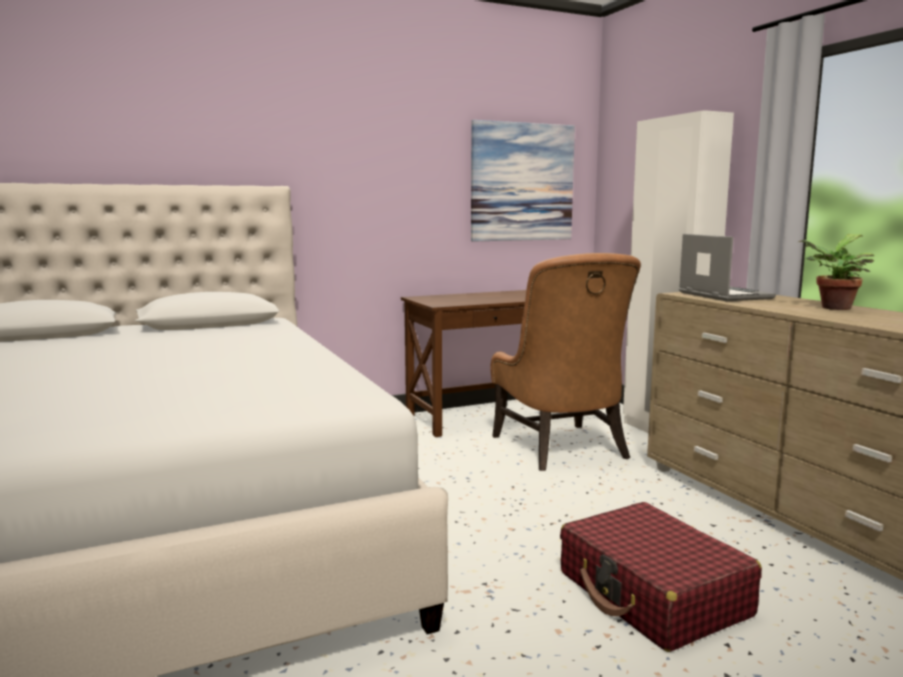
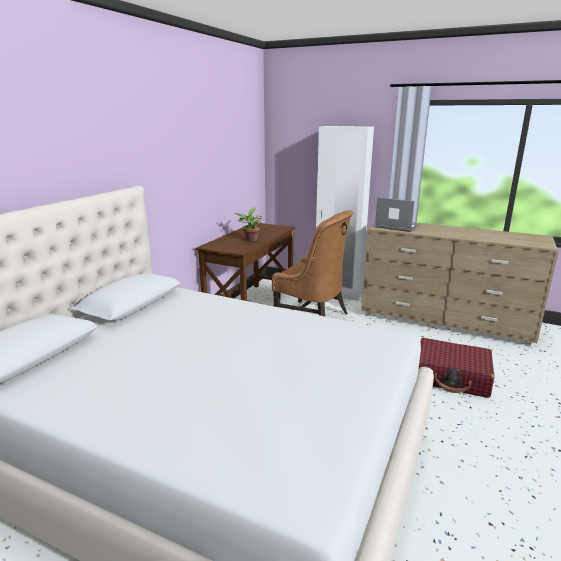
camera: 40 degrees left, 10 degrees up
(522, 182) = (239, 159): picture -> none
(833, 308) = (452, 230): potted plant -> potted plant (250, 240)

